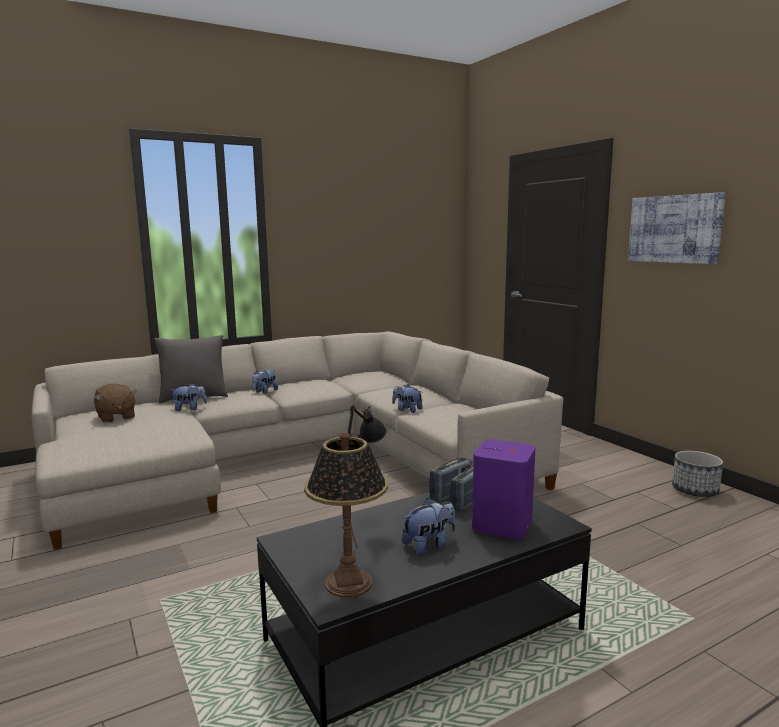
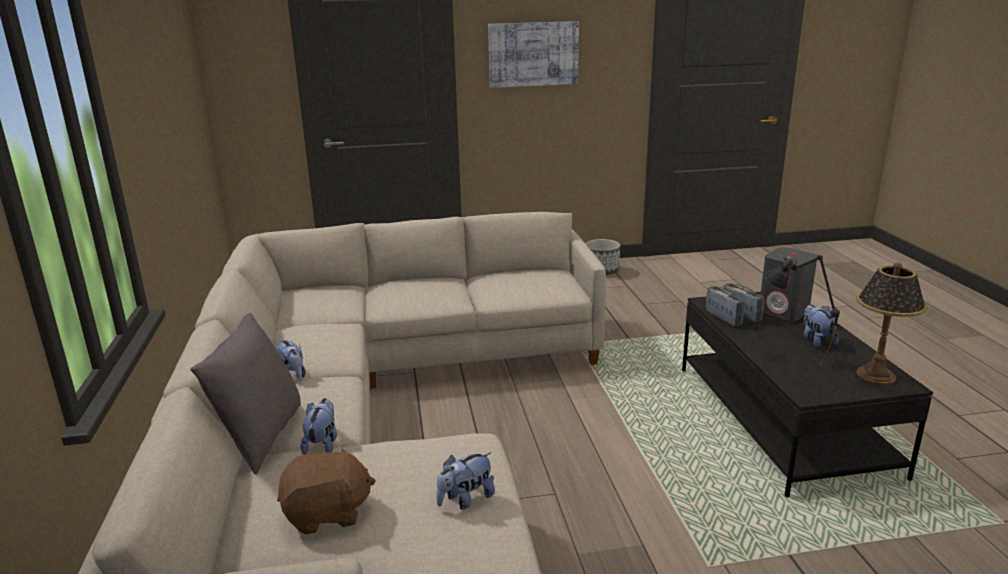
camera: 70 degrees left, 10 degrees up
(407, 410) = (473, 302): plush toy -> plush toy (465, 499)
(502, 525) = (784, 312): purple speaker -> grey speaker

